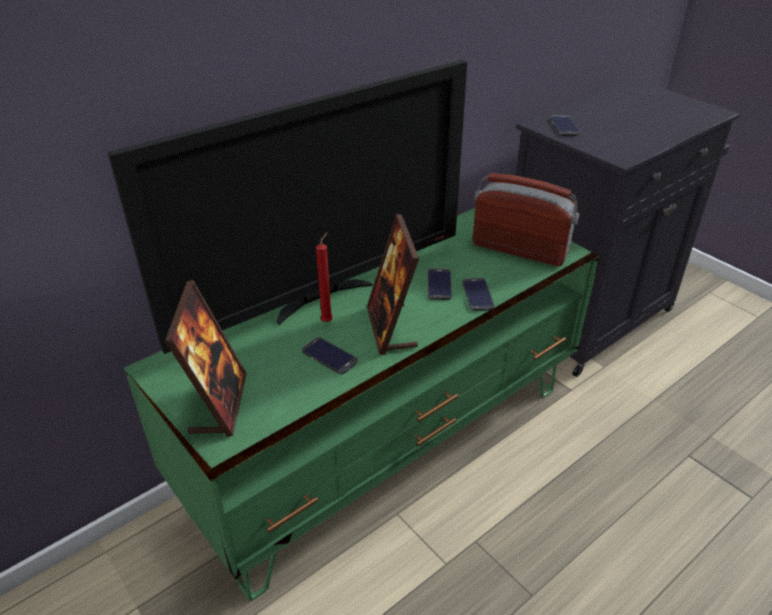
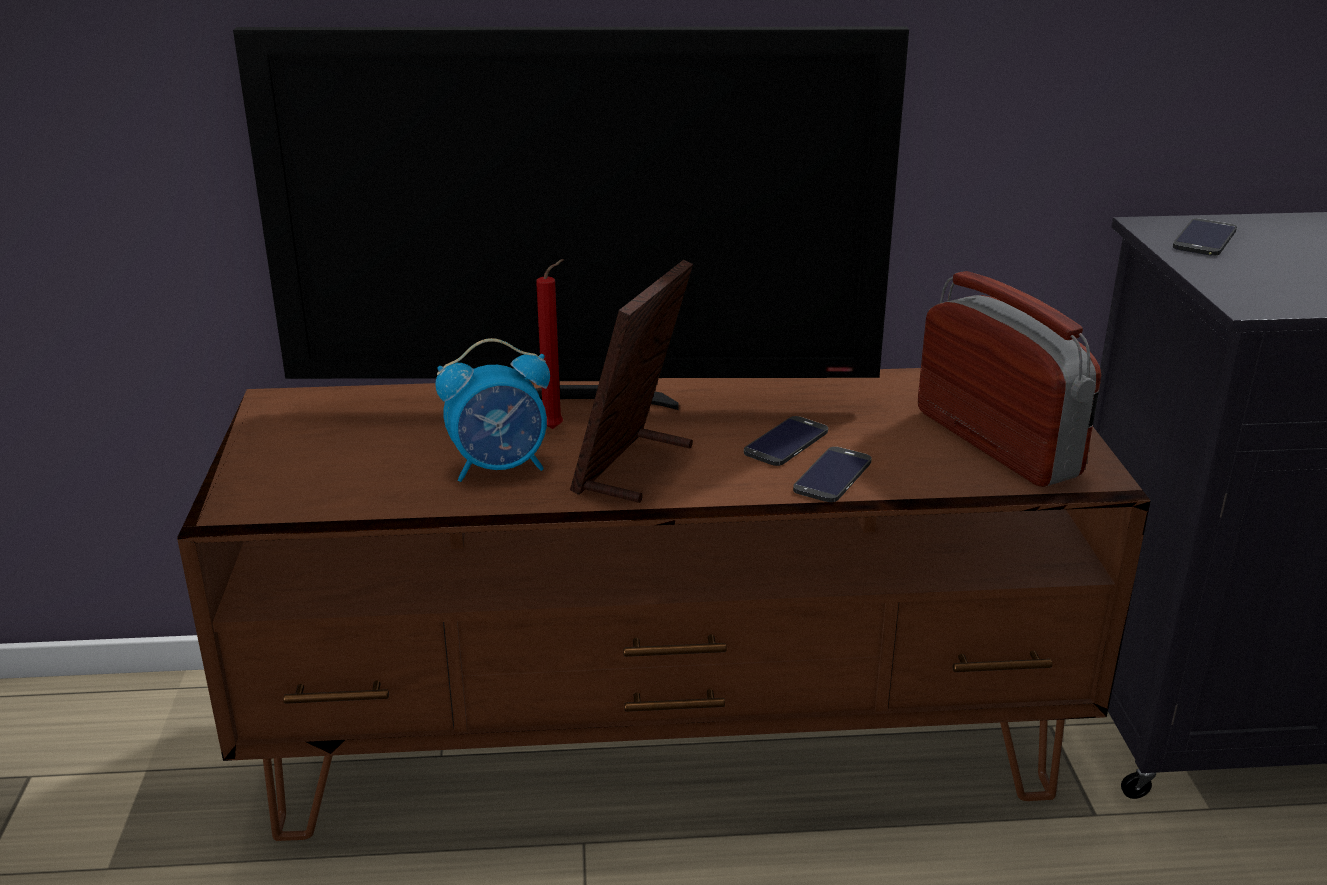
camera: 35 degrees right, 10 degrees down
(218, 404) = (294, 465): picture frame -> none
(329, 356) = (500, 467): phone -> alarm clock
(387, 446) = (665, 743): green tv stand -> brown tv stand

